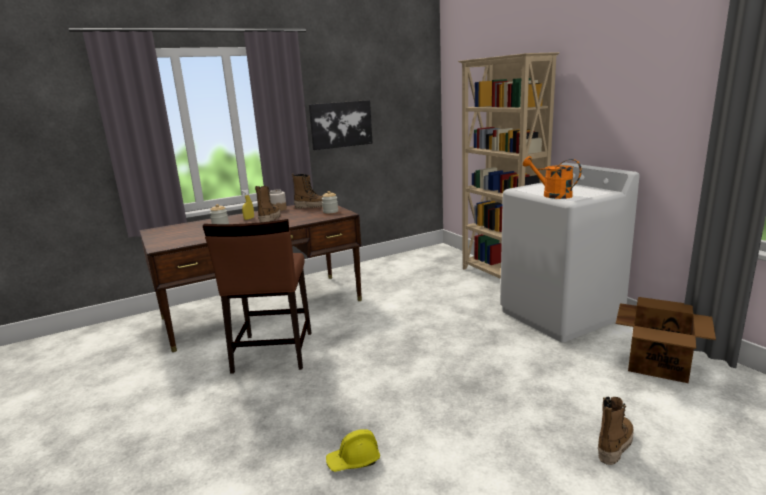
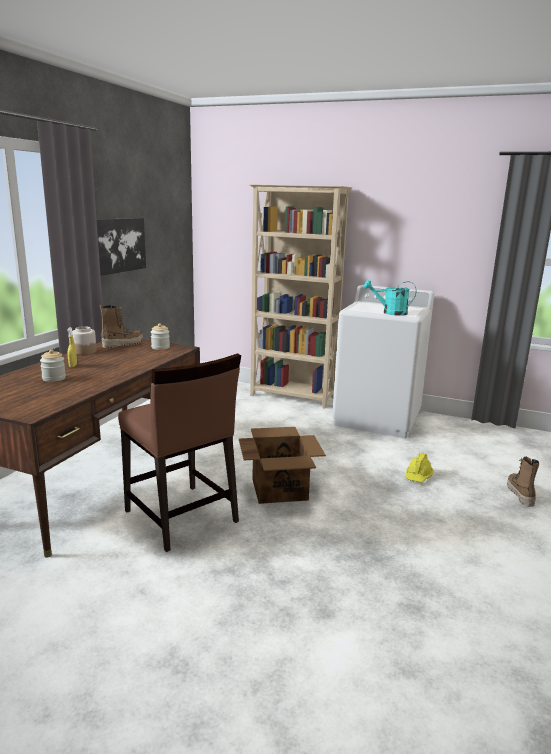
camera: 40 degrees left, 0 degrees up
(269, 219) = (104, 363): boot -> none
(353, 461) = (396, 572): yellow hard hat -> yellow hard hat (418, 476)
(552, 195) = (390, 313): orange watering can -> turquoise watering can
(658, 363) = (475, 437): cardboard box -> cardboard box (279, 489)

